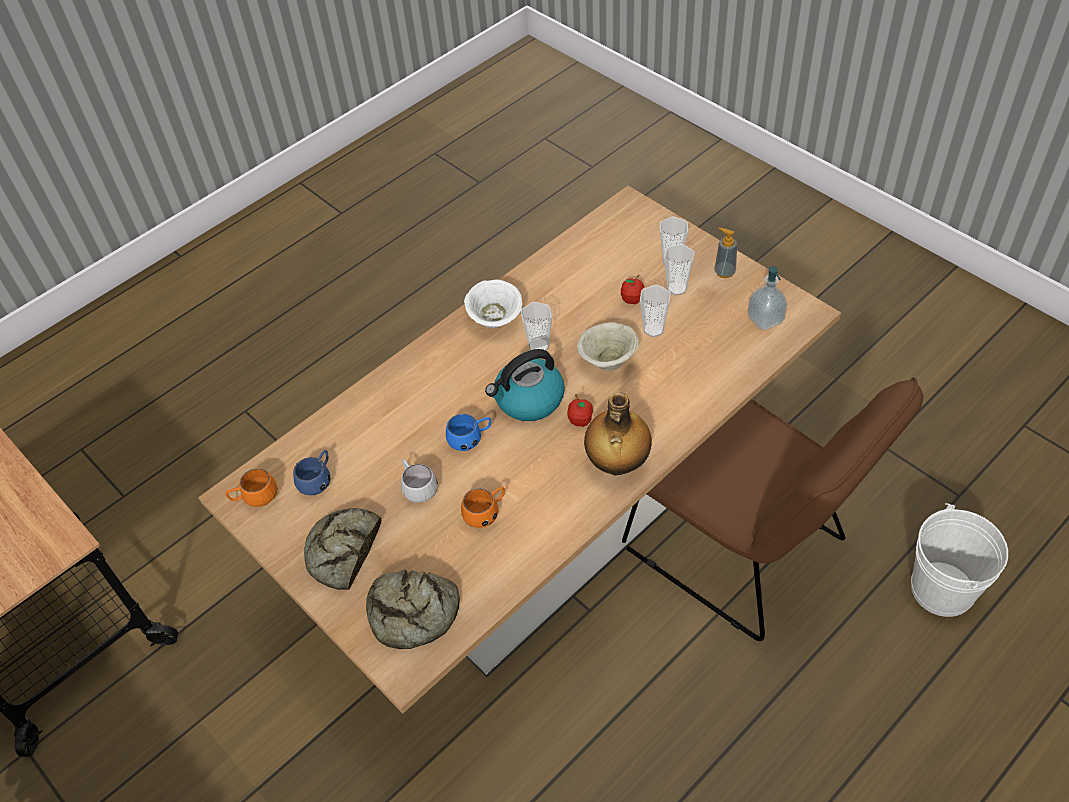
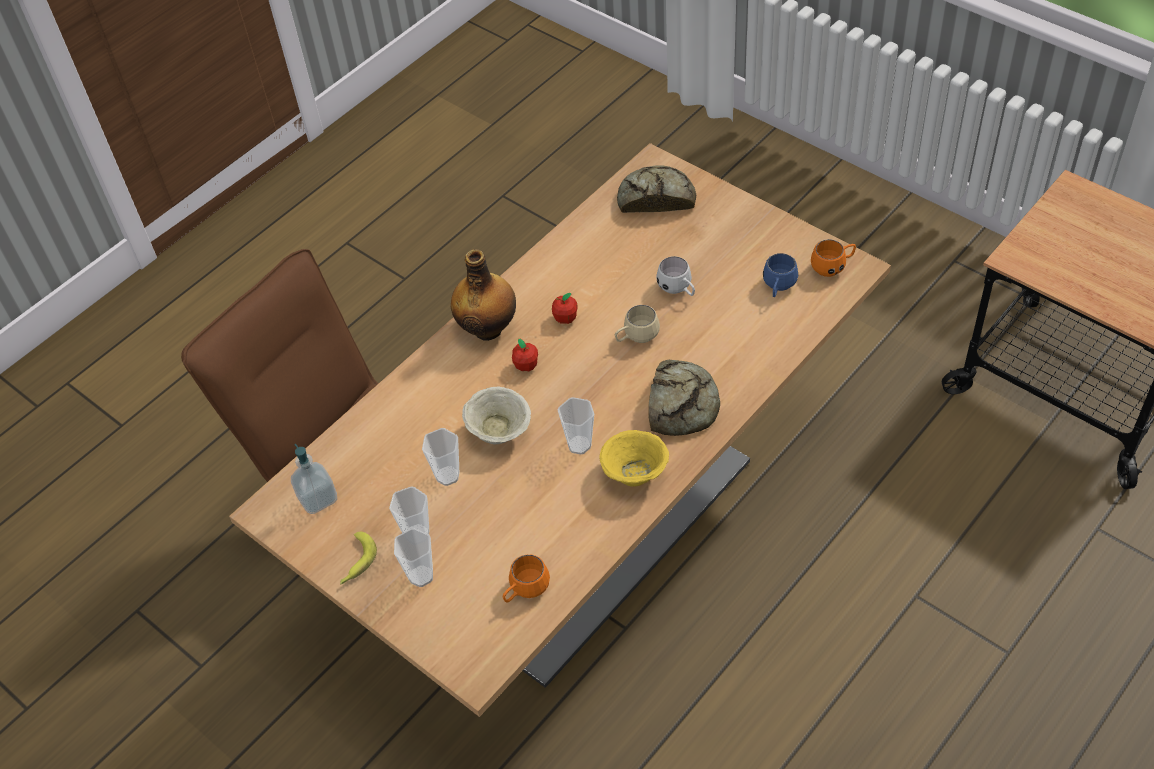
camera: 175 degrees right, 0 degrees up
(343, 551) = (731, 234): bread -> bread (682, 403)
(470, 440) = (636, 338): blue mug -> beige mug
(486, 513) = (608, 275): orange mug -> orange mug (525, 591)
(495, 319) = (634, 475): white bowl -> yellow bowl
(528, 400) = (583, 382): kettle -> none
(632, 299) = (472, 514): apple -> apple (565, 318)
(724, 272) = (356, 563): soap dispenser -> banana
(942, 589) = (190, 509): white bucket -> none

